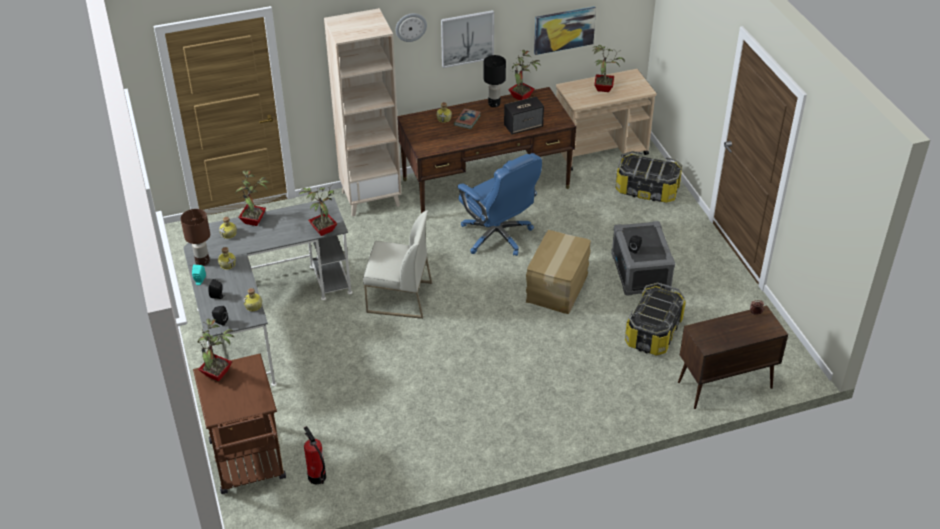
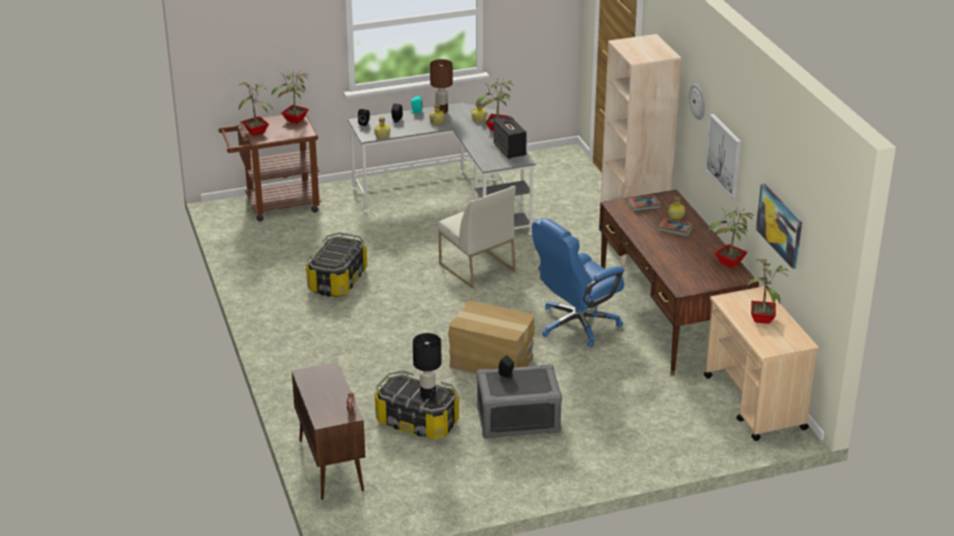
camera: 90 degrees right, 10 degrees down
(317, 477) = (256, 235): fire extinguisher -> none
(323, 230) = (485, 160): potted plant -> potted plant (257, 132)
(399, 298) = (476, 267): white chair -> white chair turned 45 degrees counterclockwise
(425, 135) = (643, 205): none -> book
(494, 104) = (712, 246): black table lamp -> black table lamp (427, 394)
(523, 126) = (670, 263): speaker -> speaker (510, 150)
(647, 190) = (677, 435): storage box -> storage box (338, 281)

